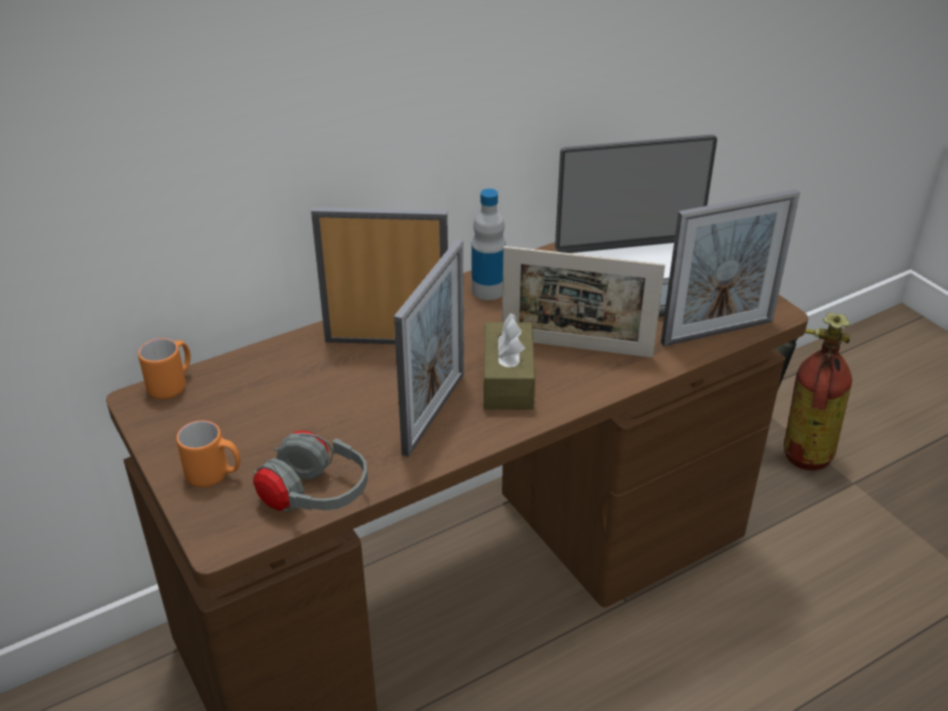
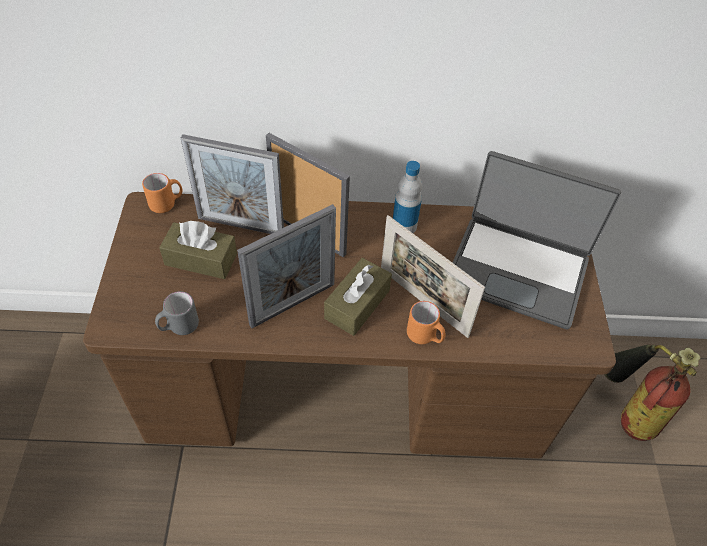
camera: 30 degrees right, 15 degrees up
(214, 475) = (140, 281): orange mug -> orange mug (425, 336)
(275, 420) = (201, 259): none -> brown tissue box
(314, 496) = (179, 326): grey headphones -> grey mug
(717, 332) = (532, 341): picture frame -> picture frame (241, 226)

